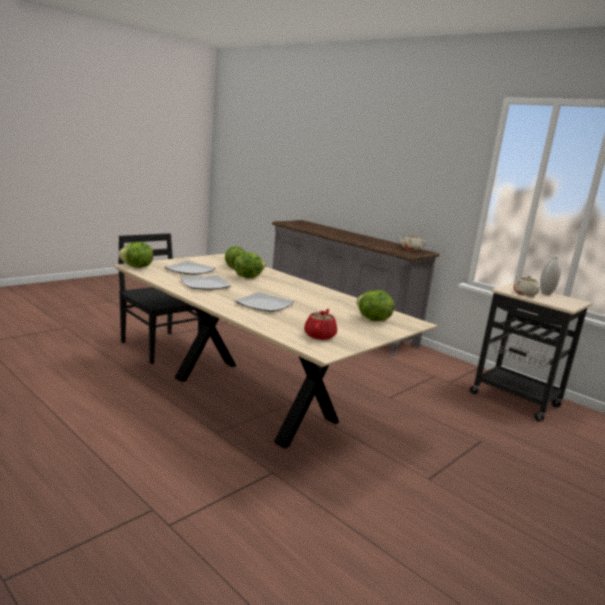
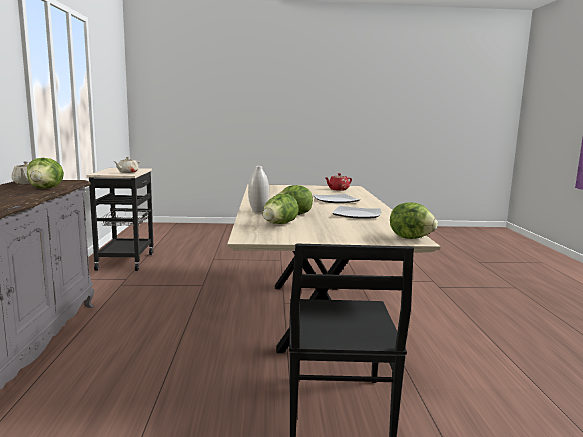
camera: 135 degrees left, 5 degrees down
(190, 270) = (345, 227): plate -> none
(372, 320) = (281, 189): lettuce -> lettuce (46, 188)
(546, 293) = (109, 171): white vase -> white vase (258, 211)

